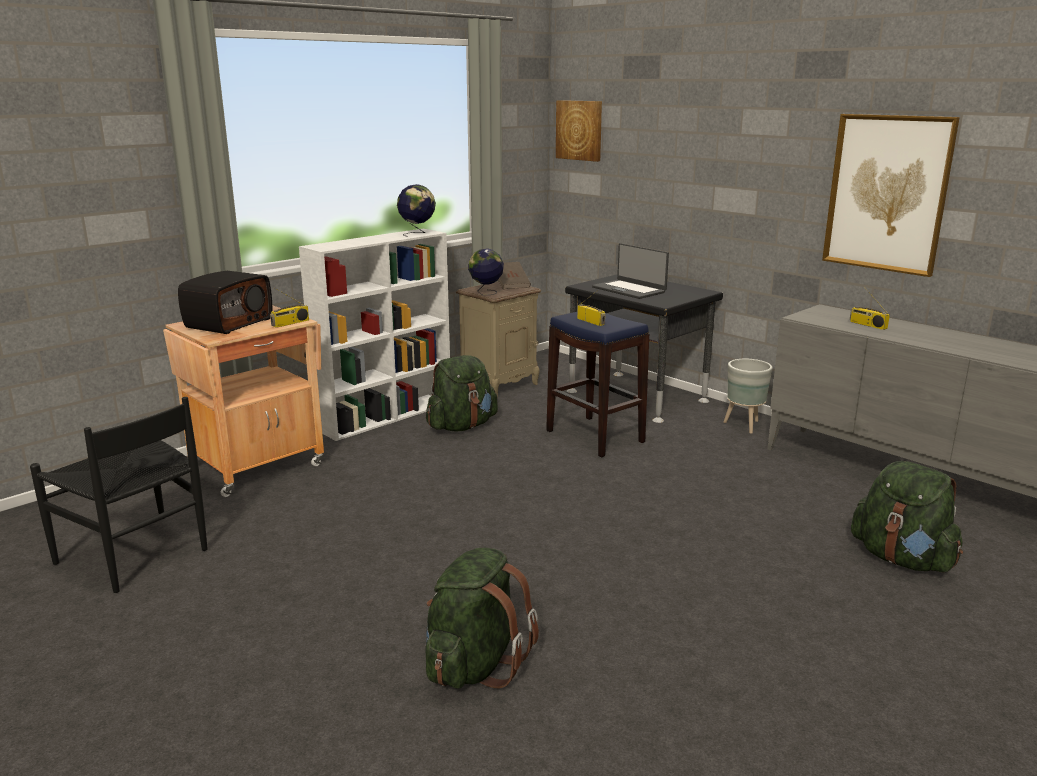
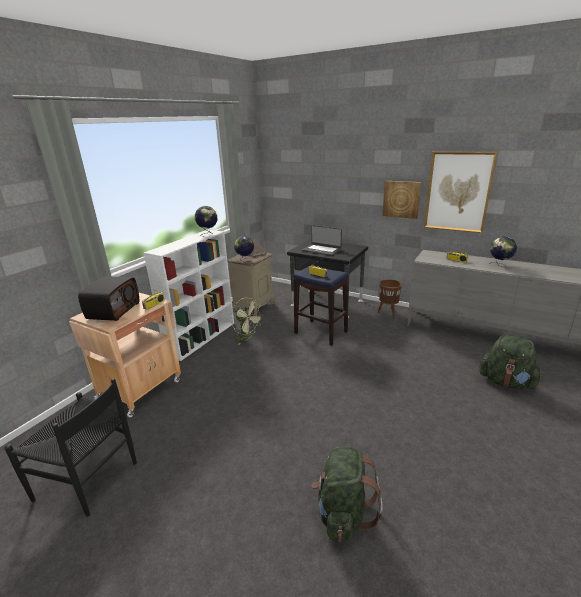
camera: 15 degrees left, 5 degrees up
(462, 426) = (247, 338): green backpack -> green fan
(579, 130) = (277, 164): picture -> picture (401, 199)
(744, 425) = (388, 313): grey planter -> brown planter
(948, 340) = (499, 265): none -> globe

